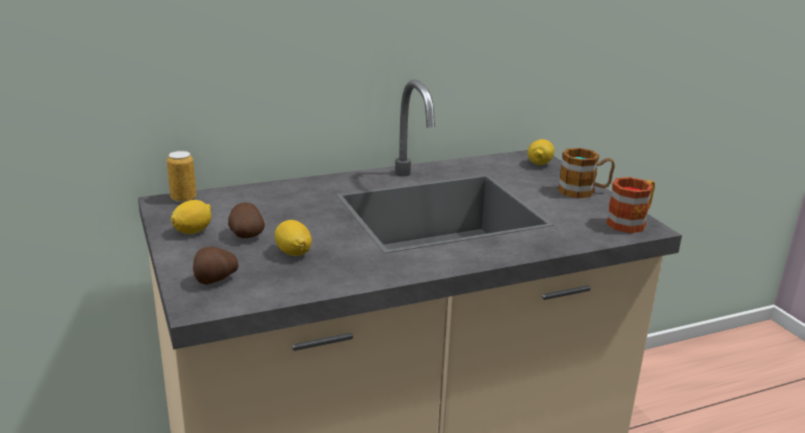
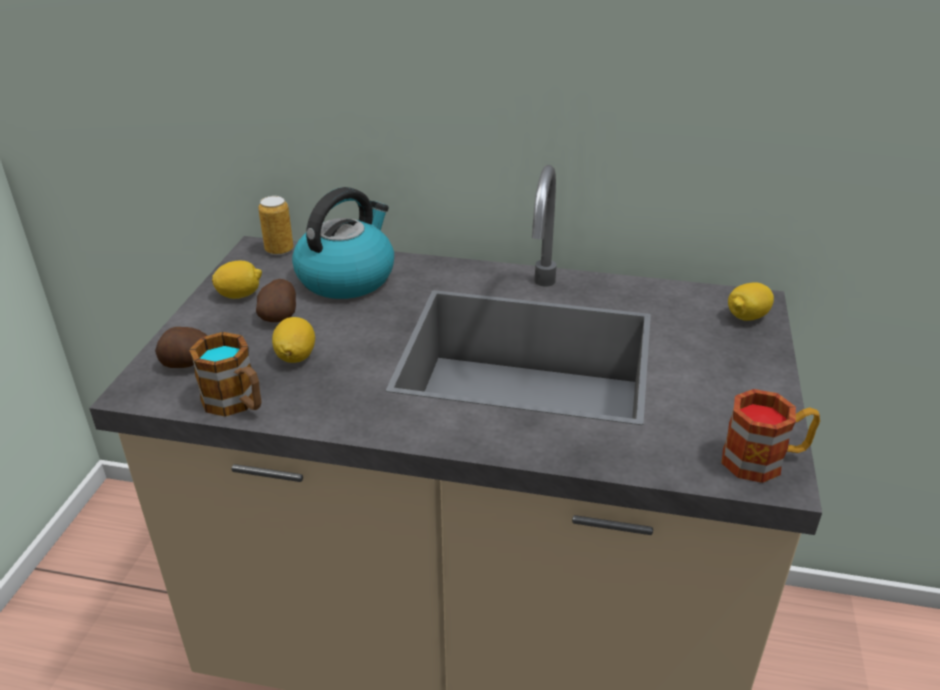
camera: 35 degrees right, 10 degrees up
(263, 202) = (346, 277): none -> kettle
(584, 191) = (756, 384): mug -> mug (237, 403)

